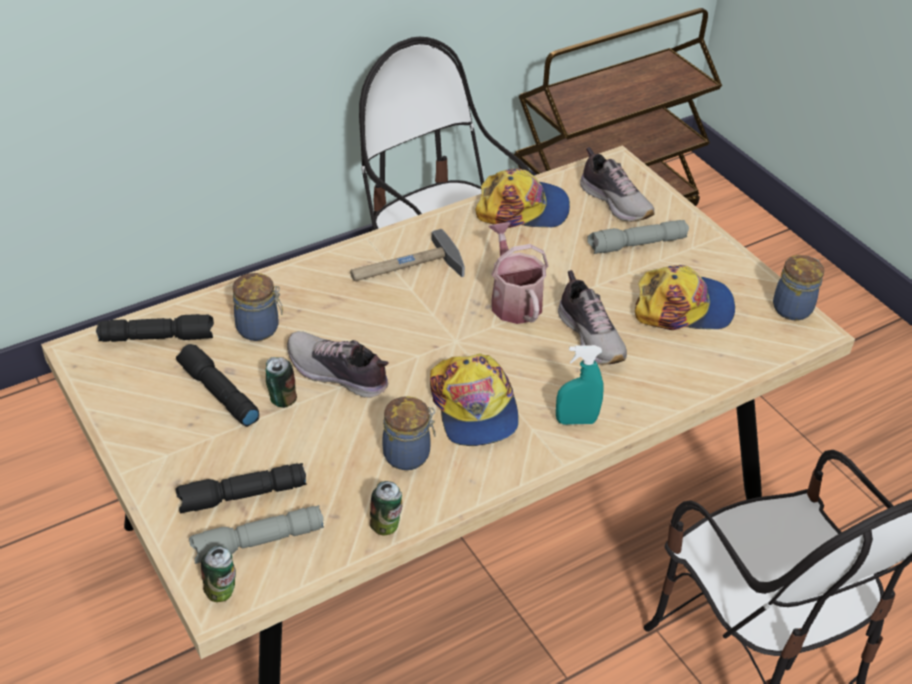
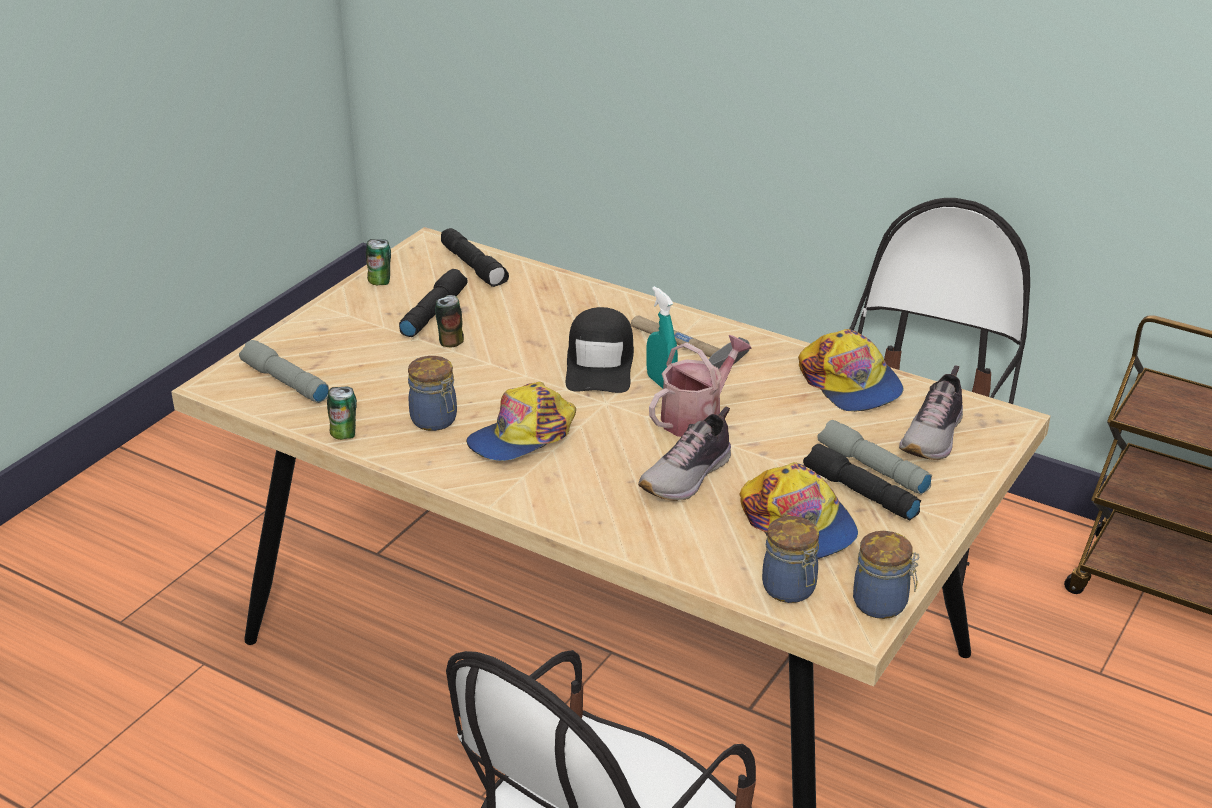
camera: 65 degrees right, 10 degrees down
(222, 591) = (226, 383): can -> can (380, 281)
(242, 497) = (327, 360): black flashlight -> black flashlight (859, 493)
(259, 328) = (527, 305): jar -> jar (790, 589)
(337, 374) = (504, 357): shoe -> none
(394, 321) = (600, 363): none -> black cap
(576, 421) = (555, 498): turquoise spray bottle -> turquoise spray bottle (661, 382)

